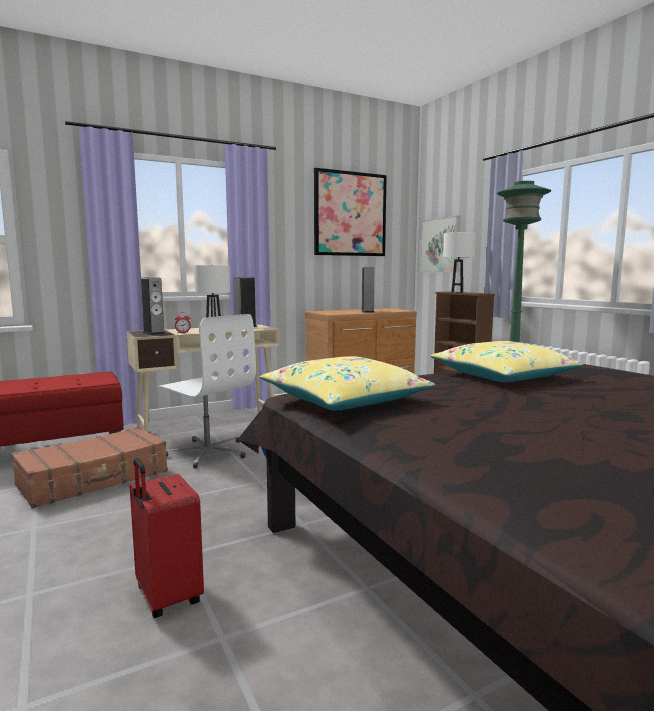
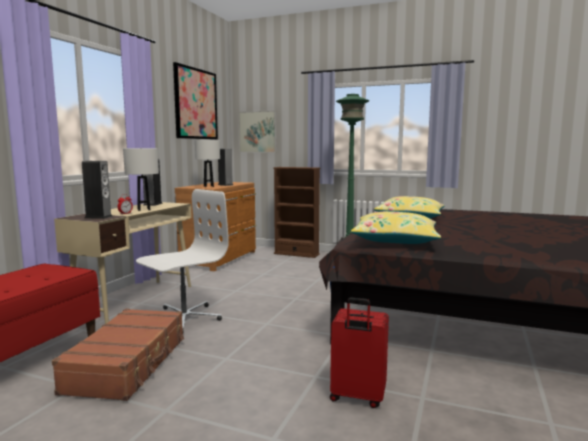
camera: 40 degrees left, 0 degrees up
(208, 452) = (183, 318): white office chair -> white office chair turned 45 degrees counterclockwise
(457, 292) = (290, 167): white table lamp -> white table lamp (208, 186)

